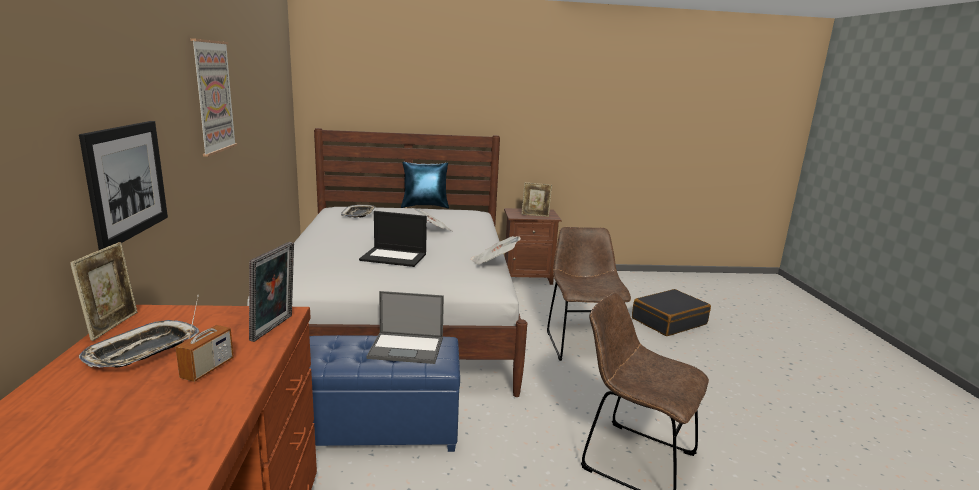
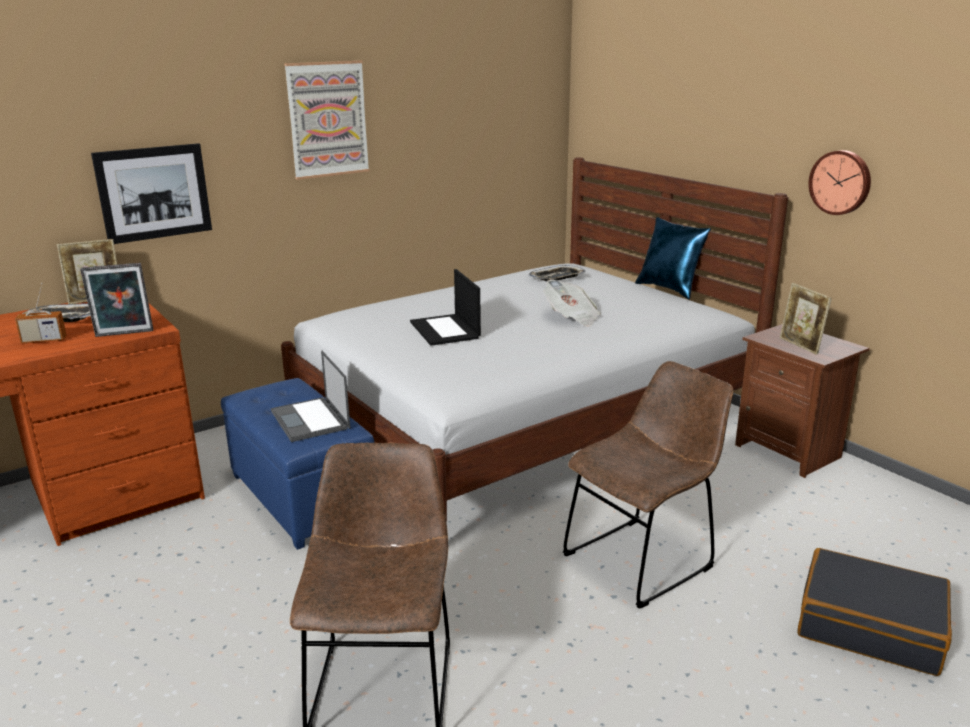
camera: 60 degrees right, 5 degrees up
(493, 262) = (514, 373): newspaper -> none
(525, 125) = (841, 182): none -> wall clock

